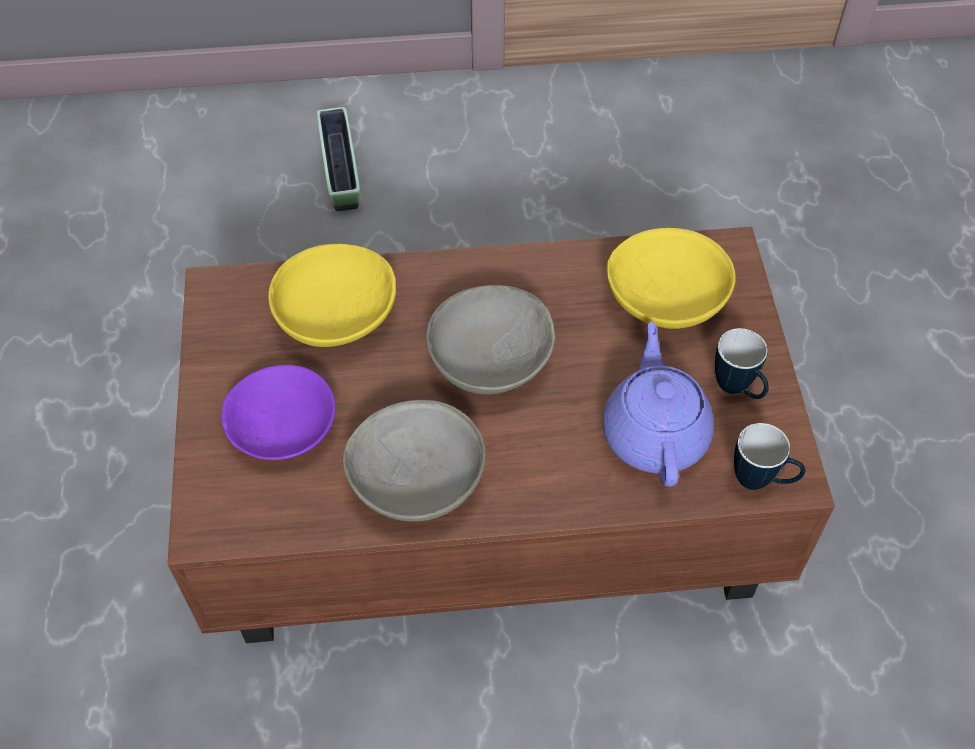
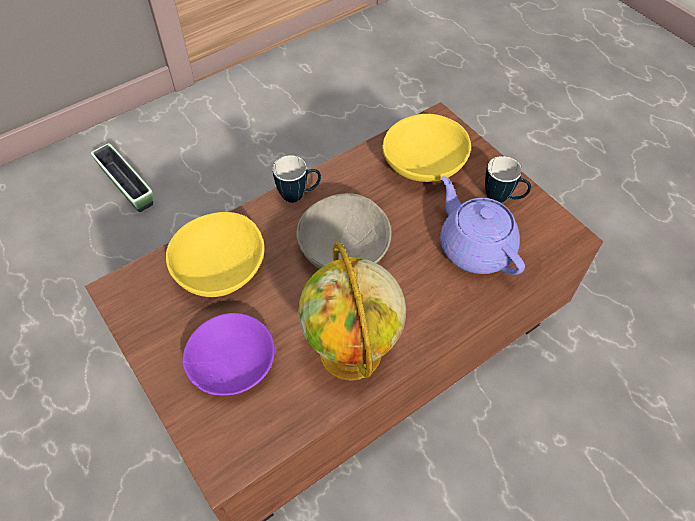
camera: 30 degrees left, 0 degrees up
(417, 482) = (352, 353): grey bowl -> globe
(761, 481) = (554, 246): mug -> mug (299, 195)

